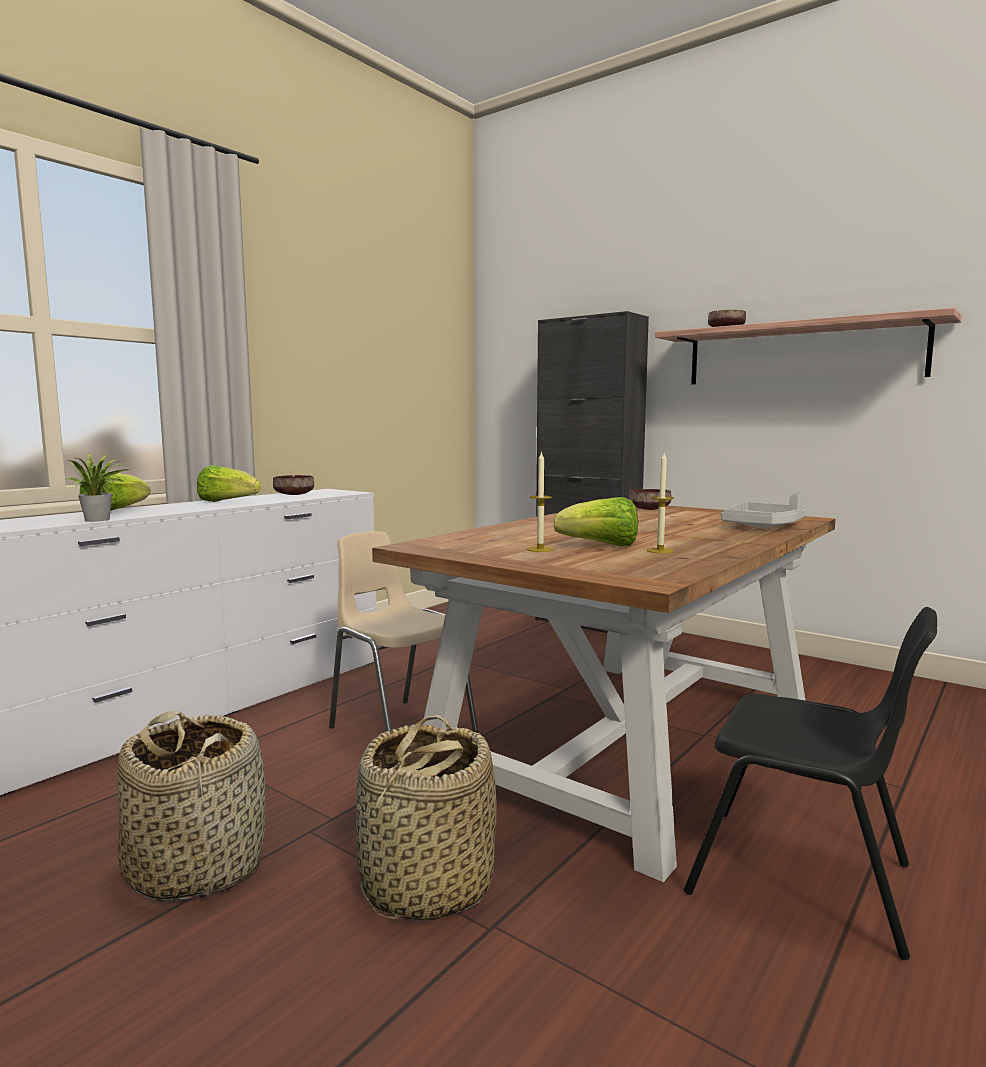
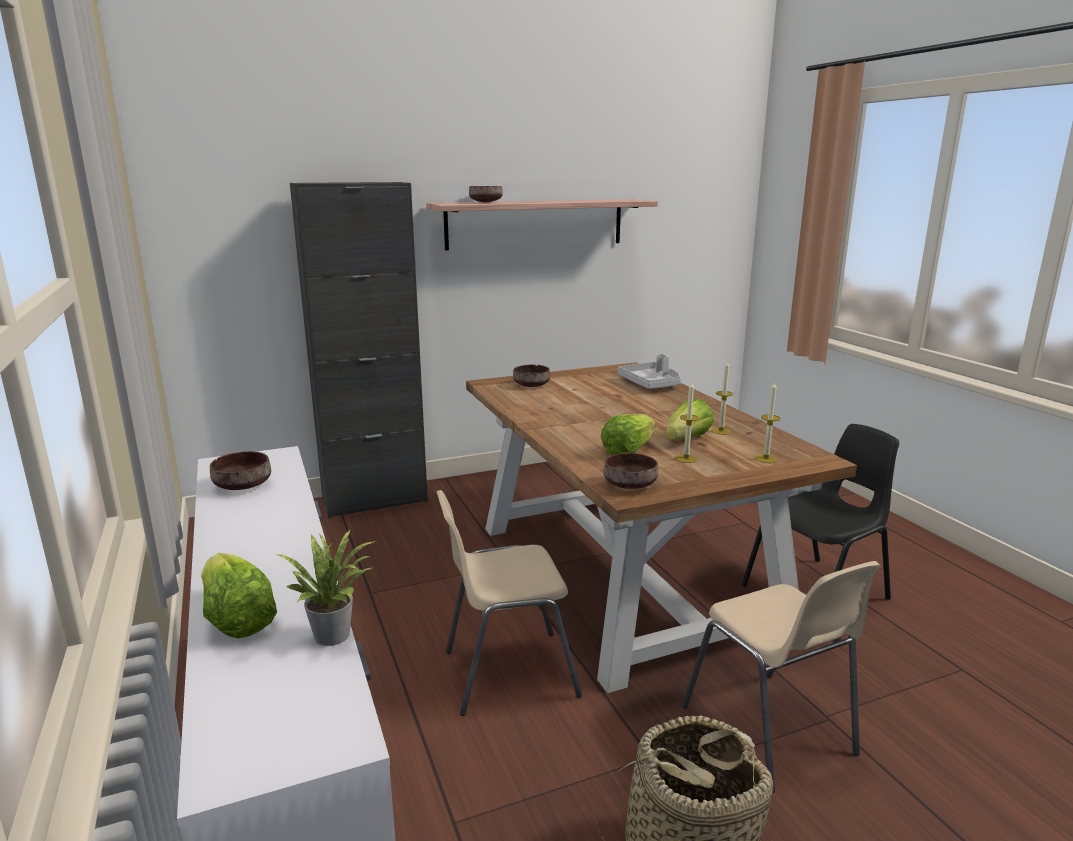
camera: 60 degrees left, 10 degrees up
(227, 502) = (254, 531): lettuce -> lettuce (628, 451)
(425, 885) = (770, 732): basket -> beige chair
(437, 544) = (630, 484): none -> brown bowl
(600, 566) = (766, 459): none -> candle

